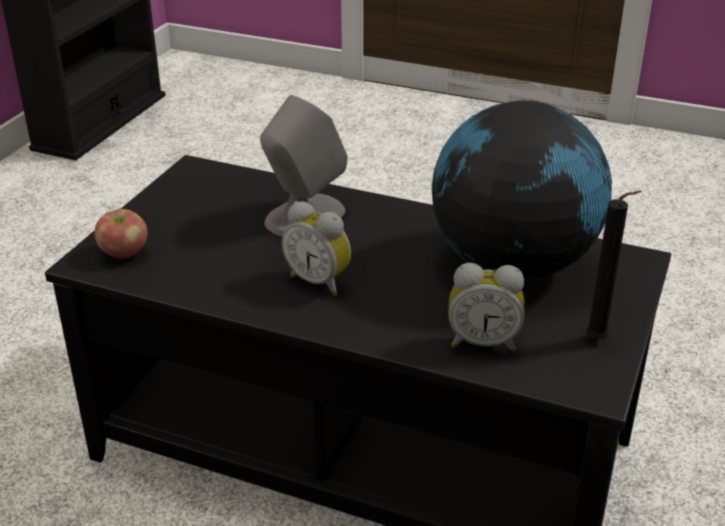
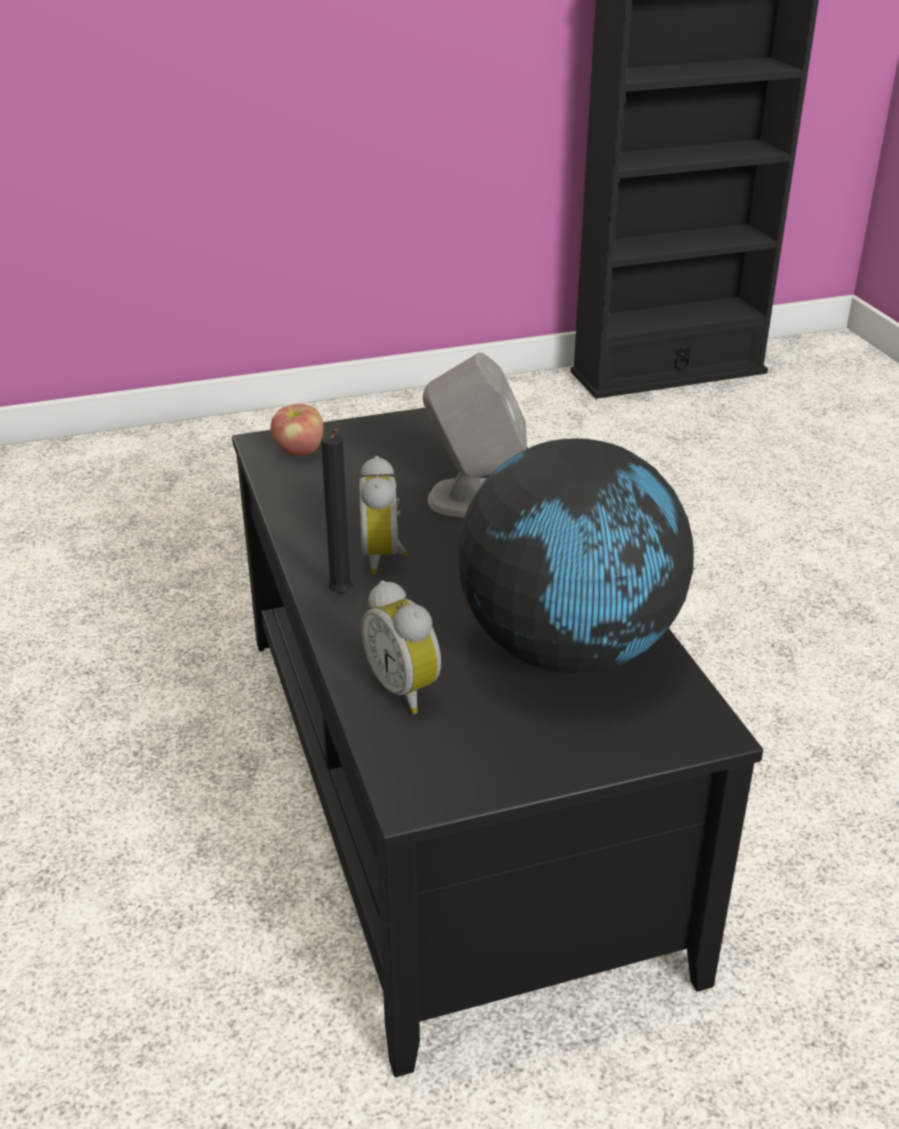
camera: 50 degrees right, 0 degrees up
(599, 341) = (504, 763): black candle -> black candle (341, 596)

